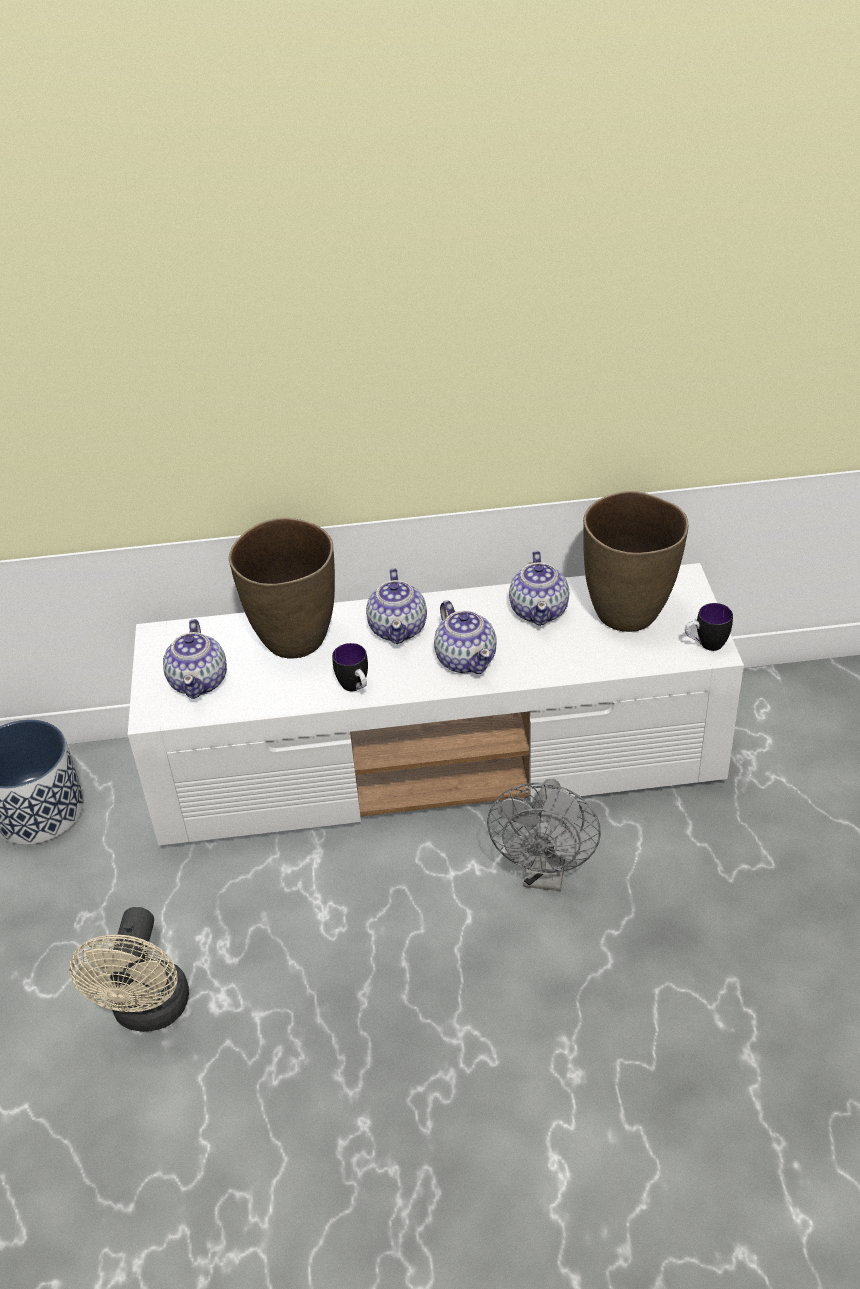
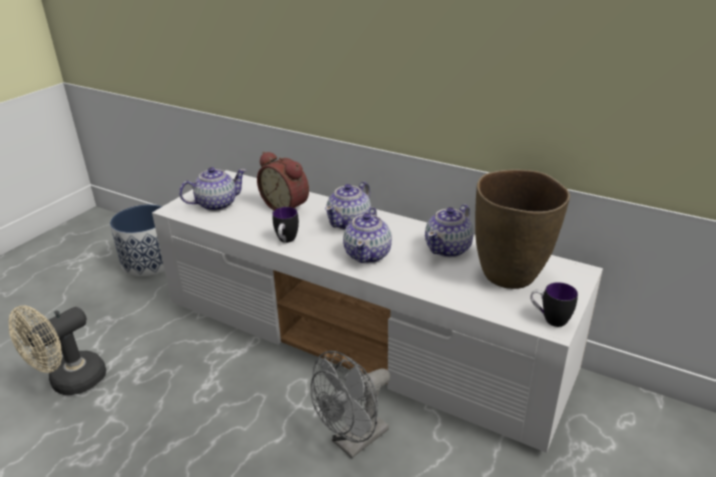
camera: 35 degrees right, 10 degrees down
(199, 681) = (216, 204): teapot -> teapot turned 150 degrees counterclockwise
(295, 641) = (287, 206): brown vase -> alarm clock

